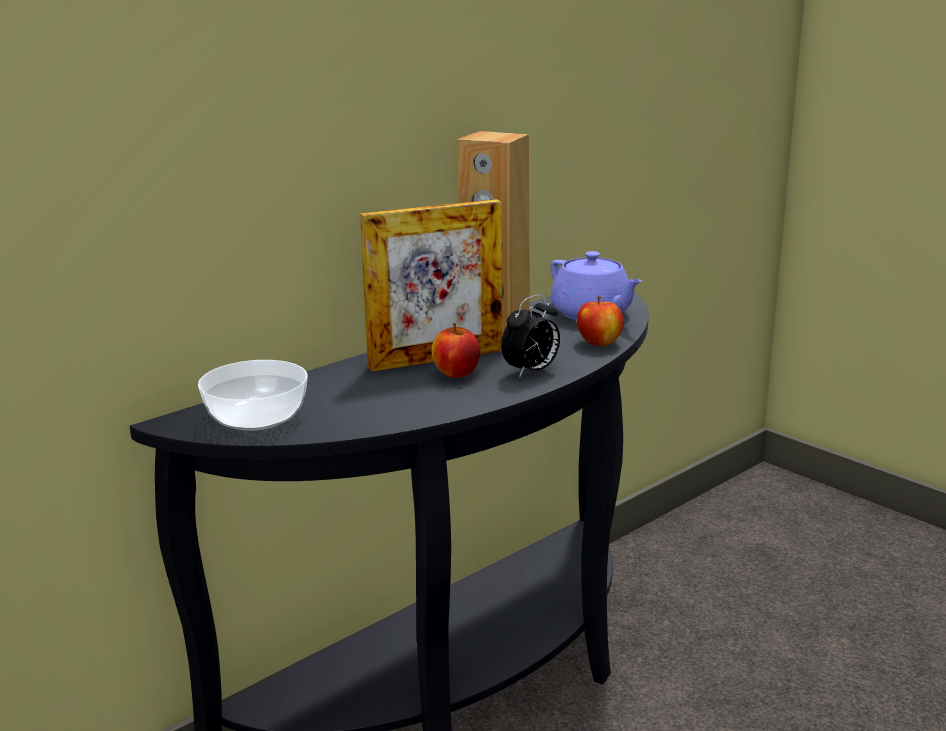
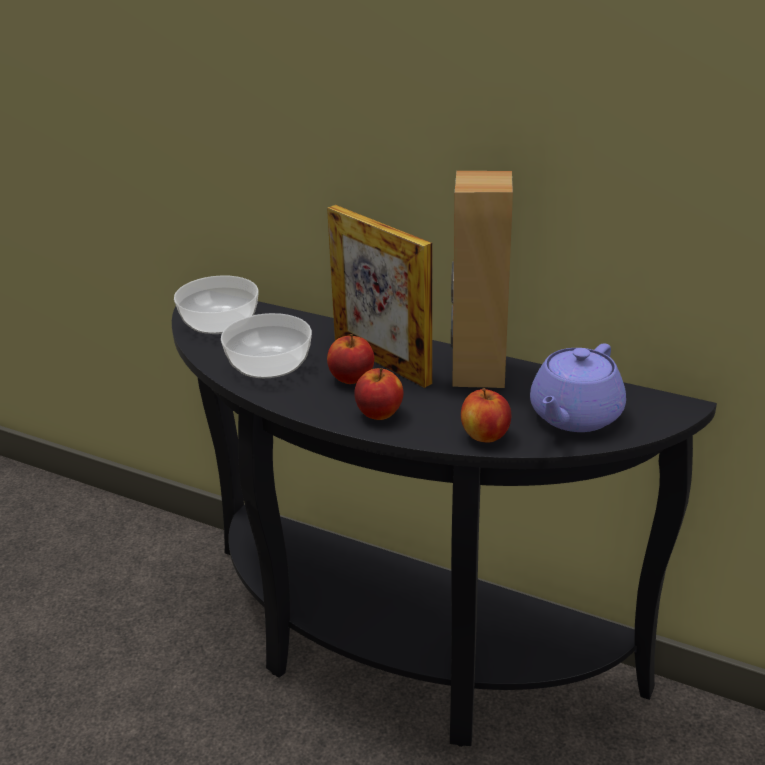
camera: 70 degrees right, 10 degrees up
(389, 403) = (270, 365): none -> bowl
(531, 371) = (379, 413): alarm clock -> apple

